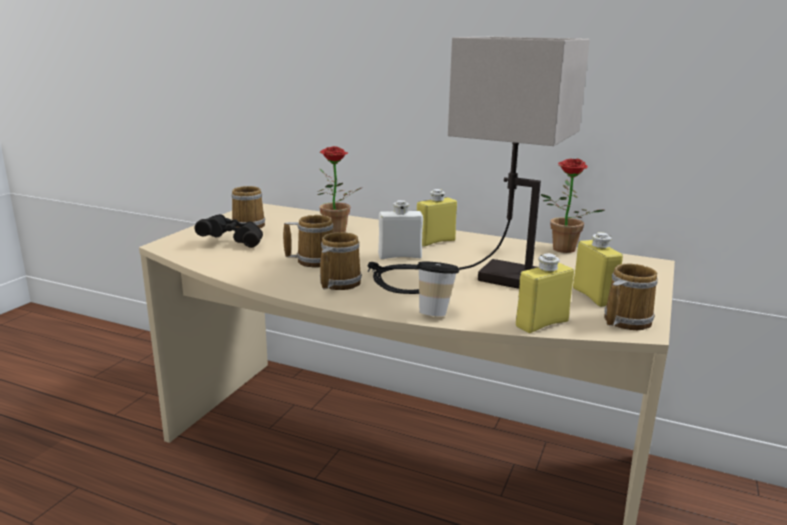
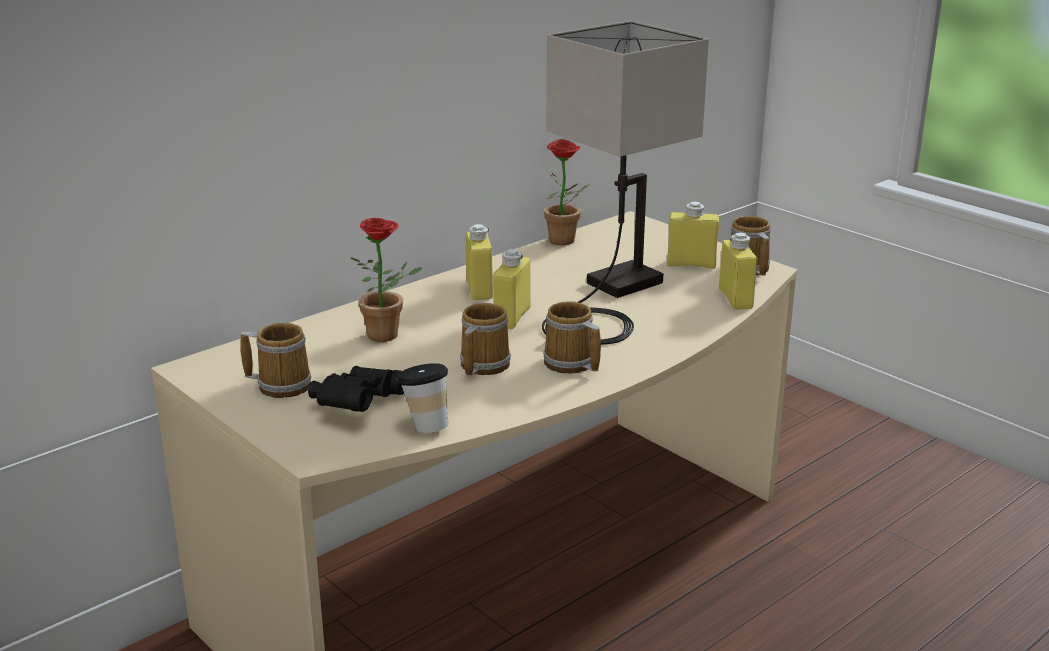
camera: 65 degrees left, 5 degrees up
(400, 256) = (512, 317): white bottle -> yellow bottle
(435, 312) = (682, 334): cup -> cup (425, 426)

